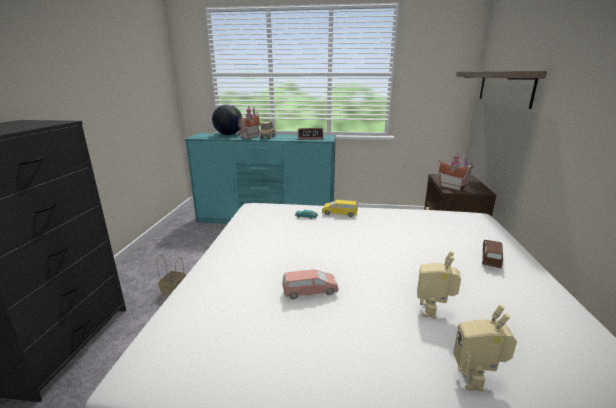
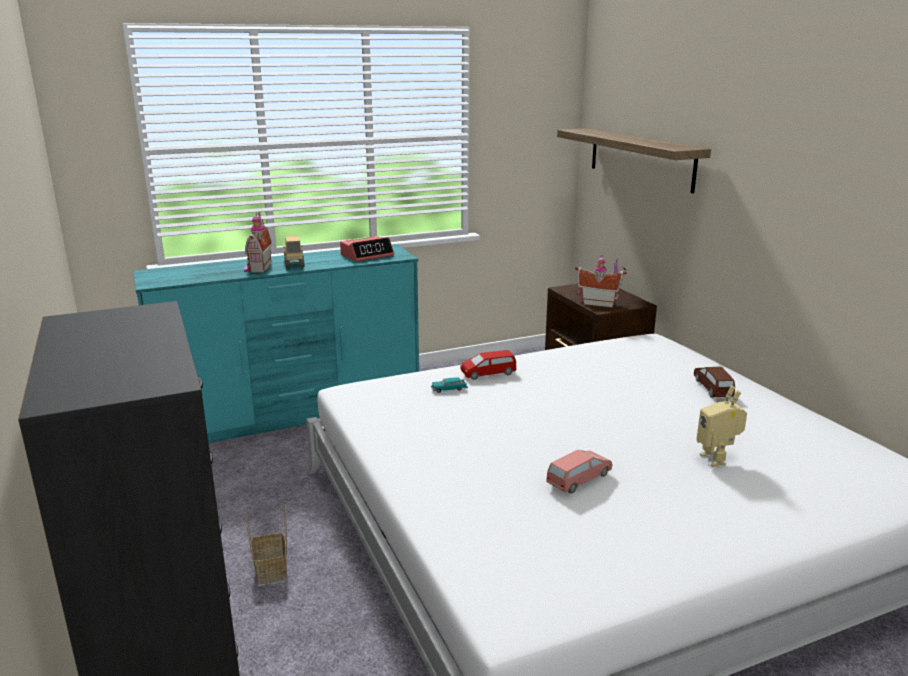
camera: 30 degrees left, 0 degrees up
(228, 134) = (206, 268): globe -> none
(339, 213) = (488, 373): yellow toy car -> red toy car
(476, 379) = (801, 503): toy robot -> none

